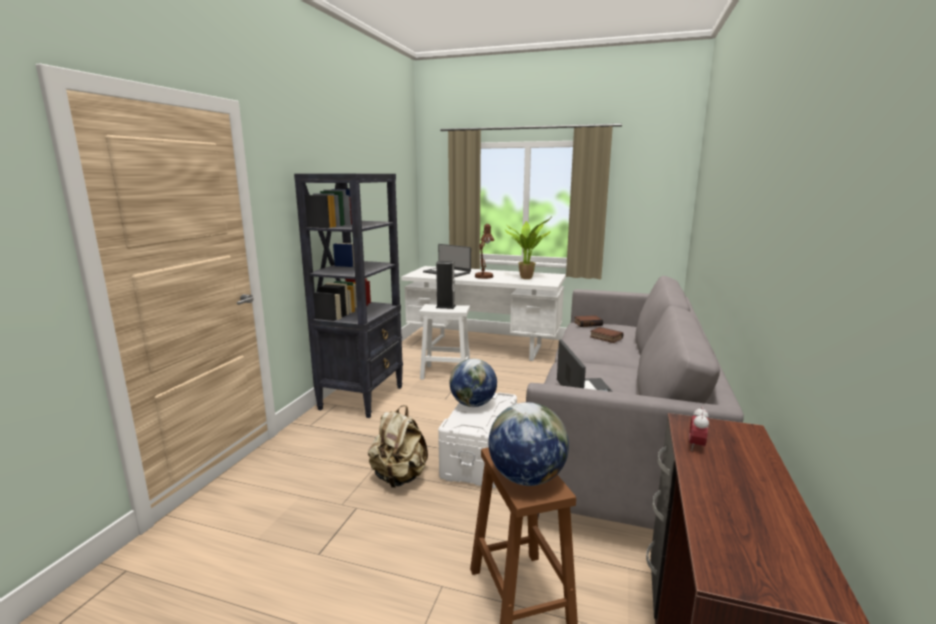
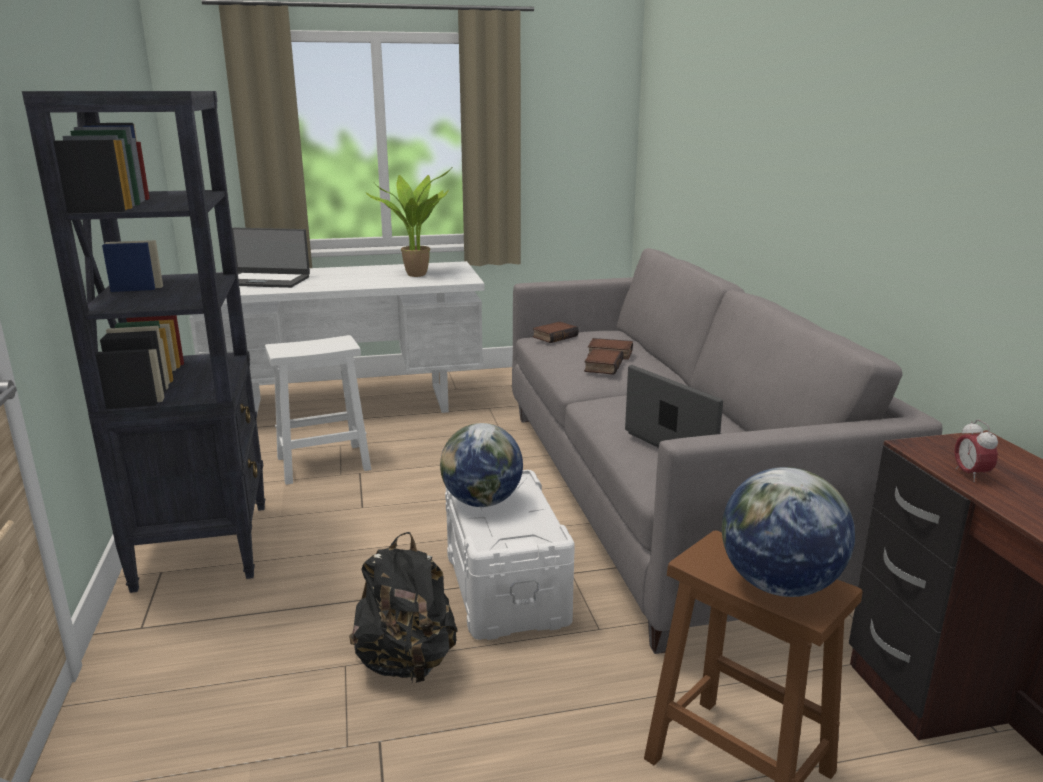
camera: 30 degrees left, 5 degrees up
(399, 477) = (406, 662): beige backpack -> black backpack
(445, 306) = (310, 343): speaker -> none
(484, 276) = (341, 279): brown table lamp -> none
(591, 343) = (602, 366): none -> book

